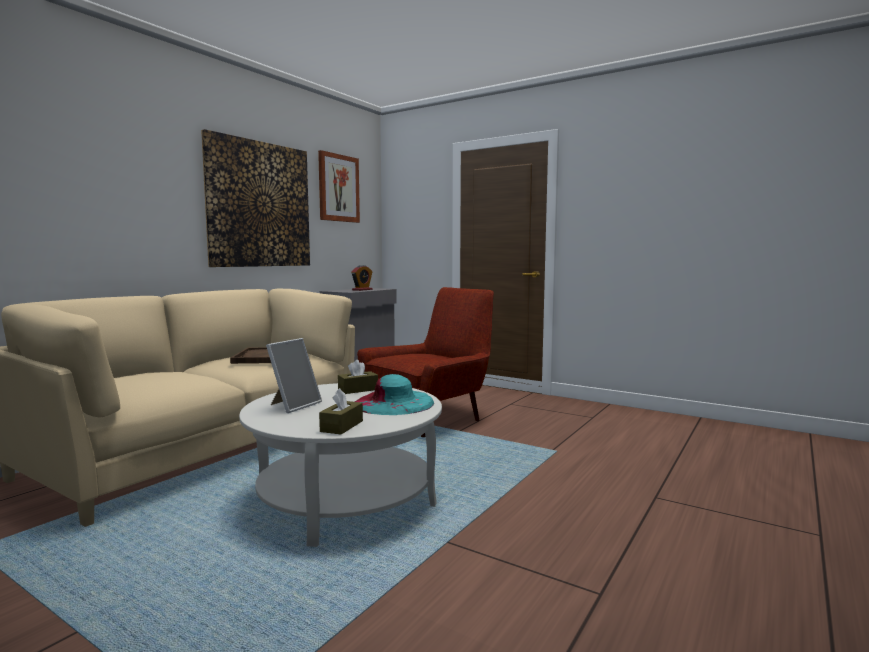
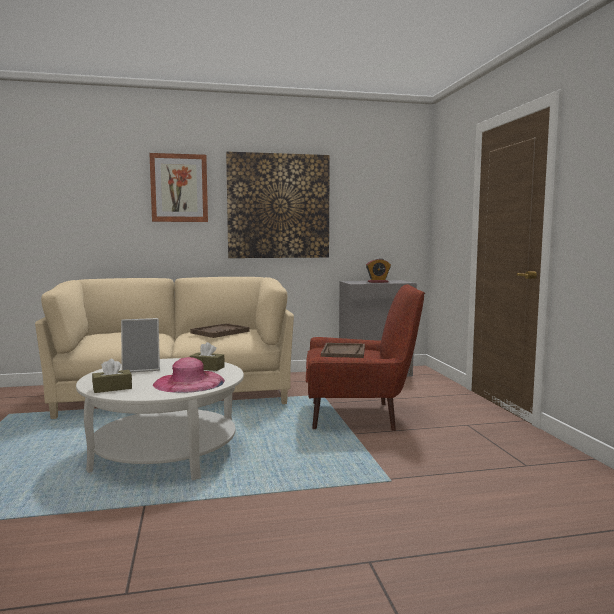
camera: 45 degrees right, 0 degrees up
(338, 188) = (370, 184): picture -> picture (179, 188)
(393, 403) = (189, 382): turquoise hat -> pink hat
(420, 358) = (343, 353): none -> brown tray

